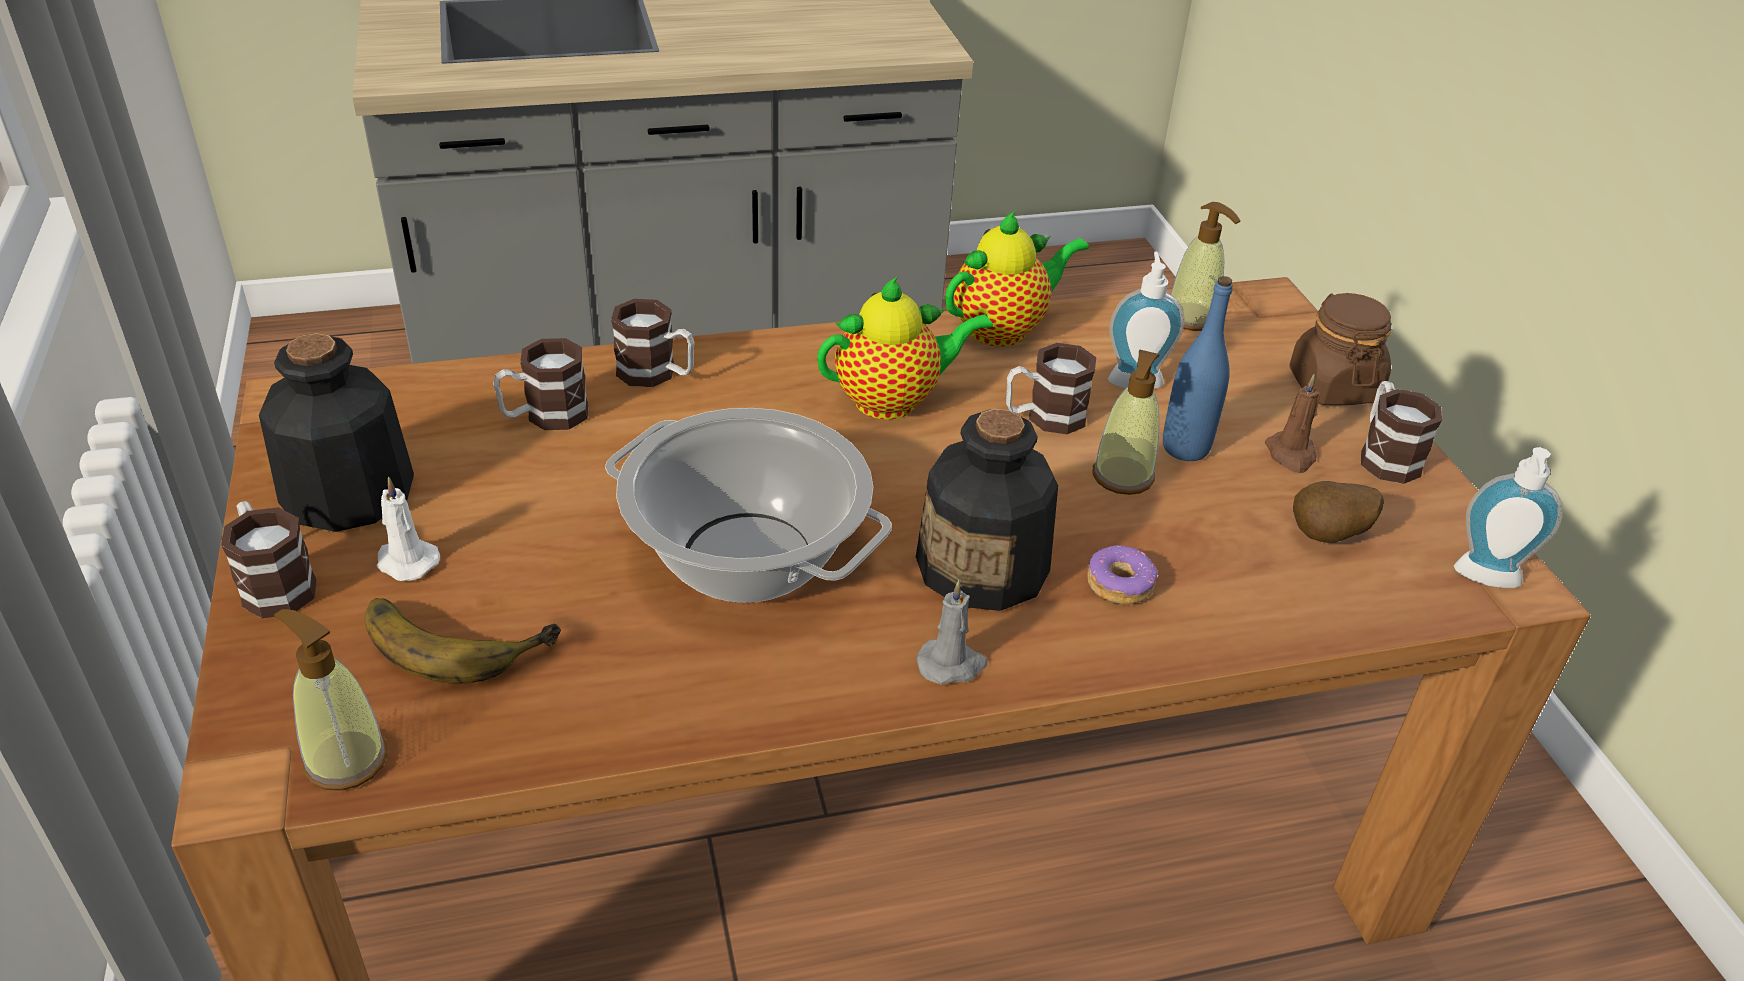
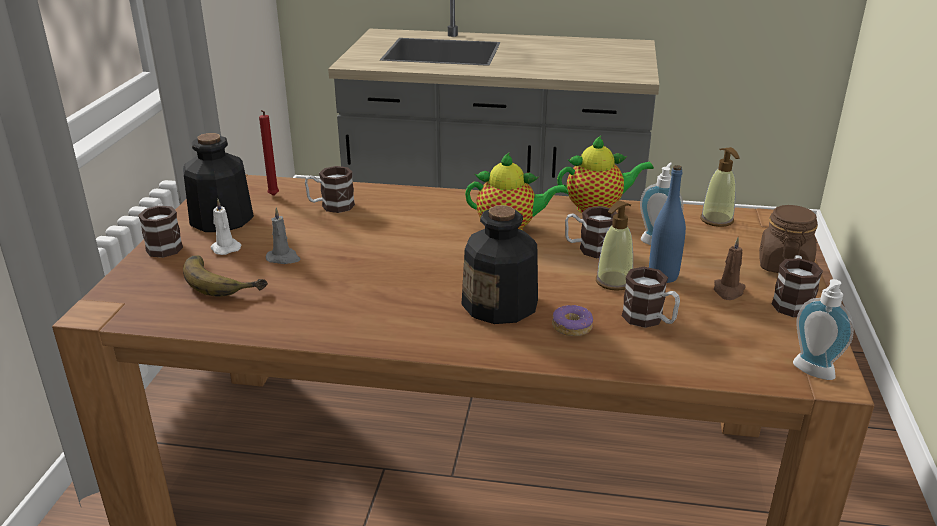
camera: 25 degrees right, 10 degrees down
(345, 760) = (141, 312): soap dispenser -> none
(415, 416) = (273, 196): none -> red candle
(657, 374) = (397, 198): mug -> mug (649, 320)
(745, 558) = (380, 277): cooking pot -> none
(952, 664) = (449, 340): grey candle -> grey candle (284, 258)
(1328, 537) = (720, 332): potato -> none

